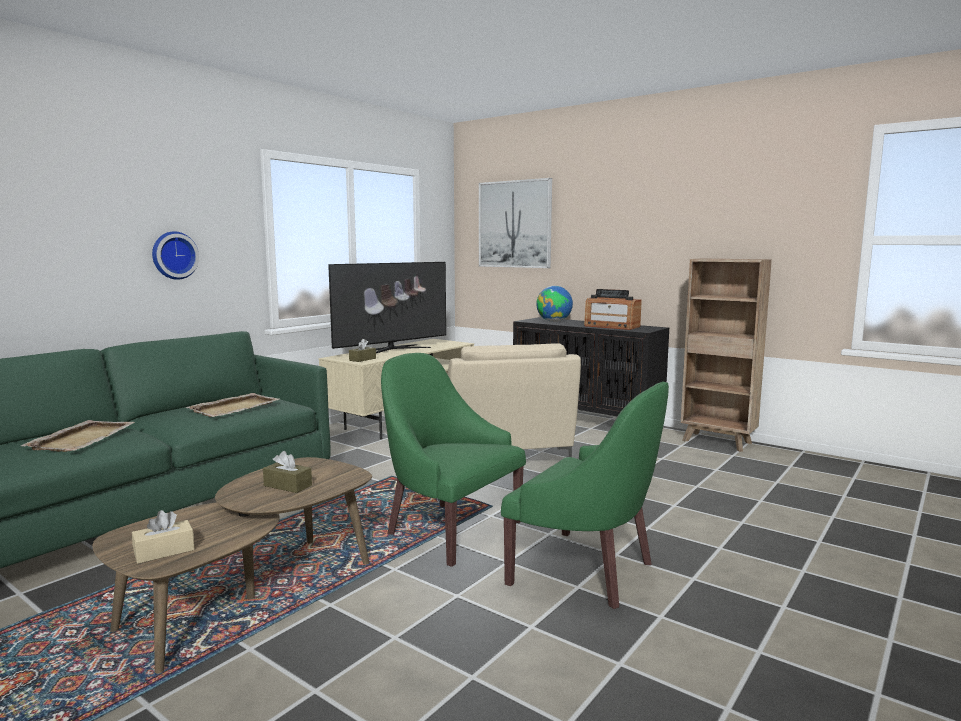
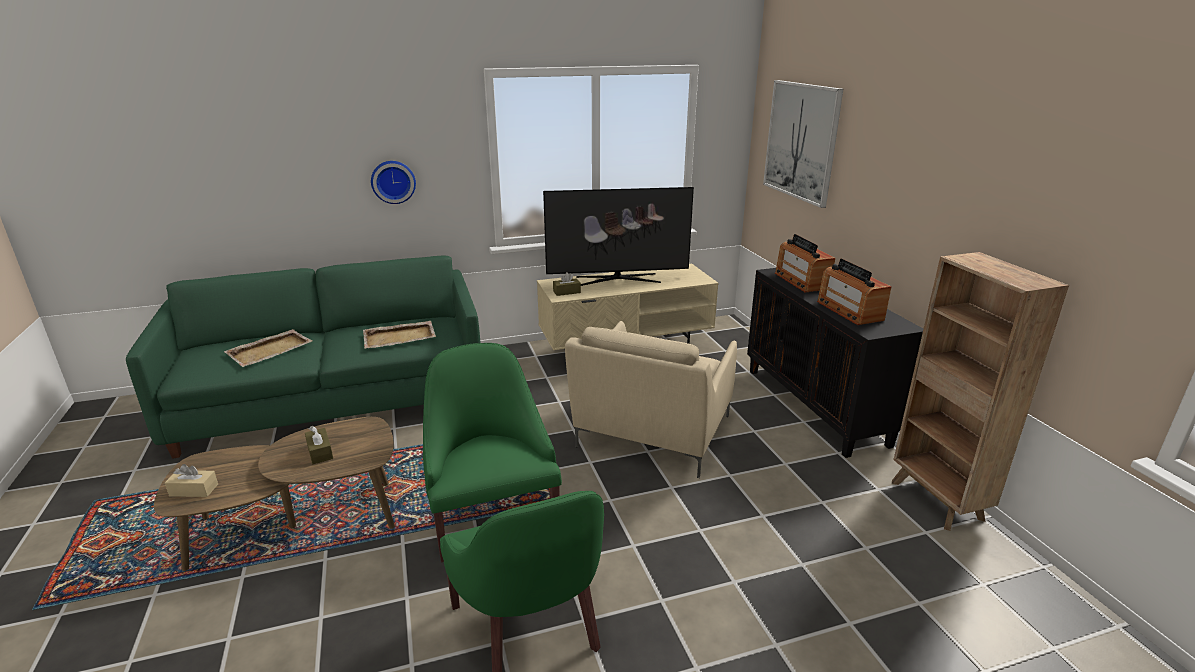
camera: 35 degrees right, 15 degrees up
(554, 321) = (801, 281): globe -> radio

